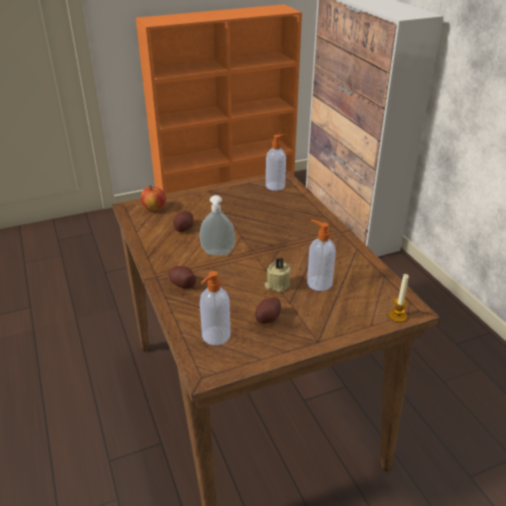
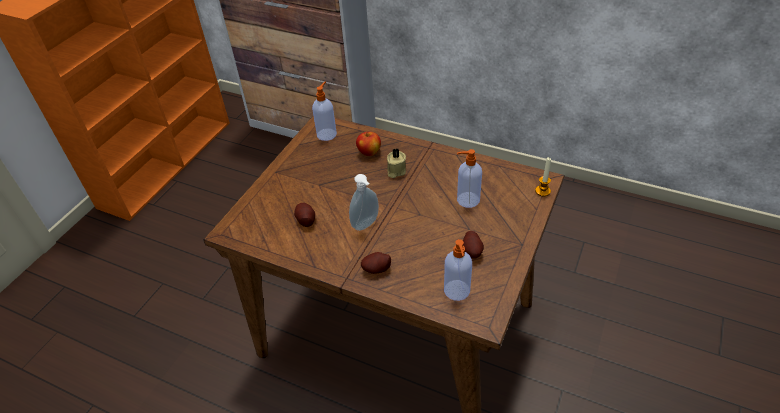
camera: 40 degrees left, 10 degrees up
(154, 208) = (252, 218): apple -> apple (369, 152)
(277, 285) = (443, 220): beige candle -> beige candle (395, 171)

